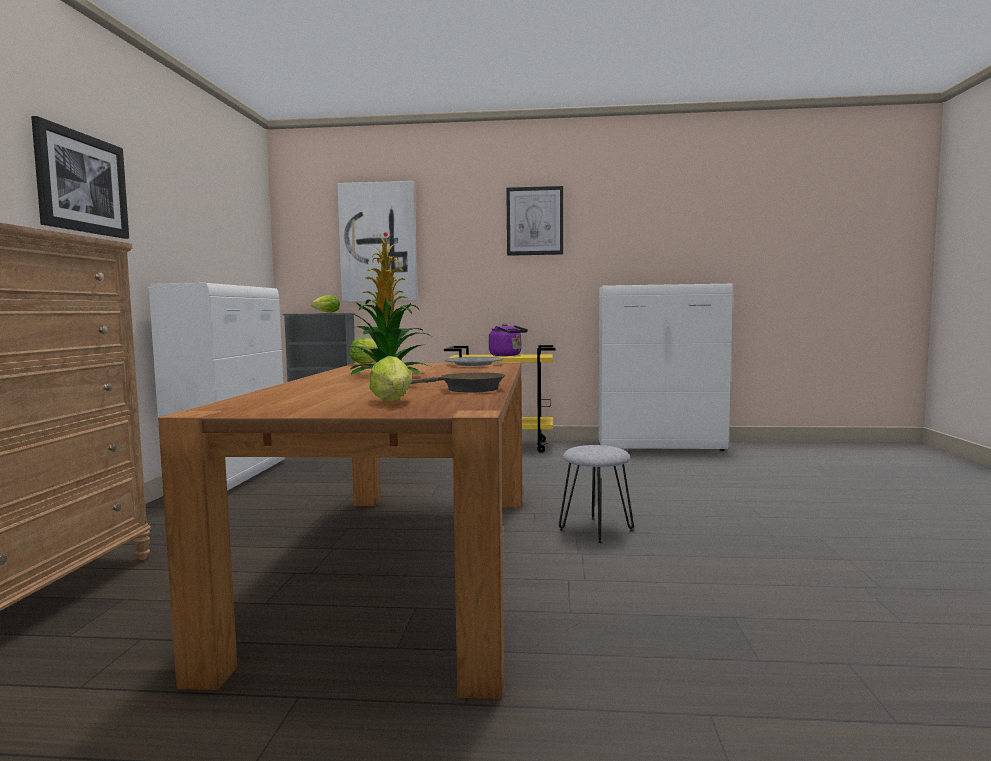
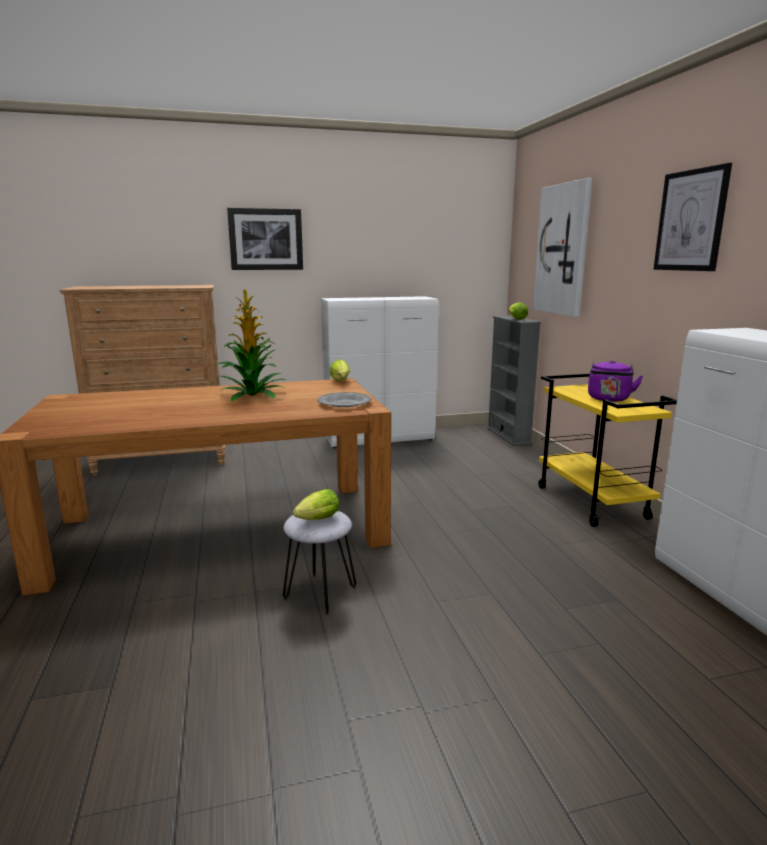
camera: 70 degrees right, 10 degrees up
(393, 402) = (77, 417): lettuce -> lettuce (316, 520)
(467, 389) = (140, 422): brown frying pan -> none

